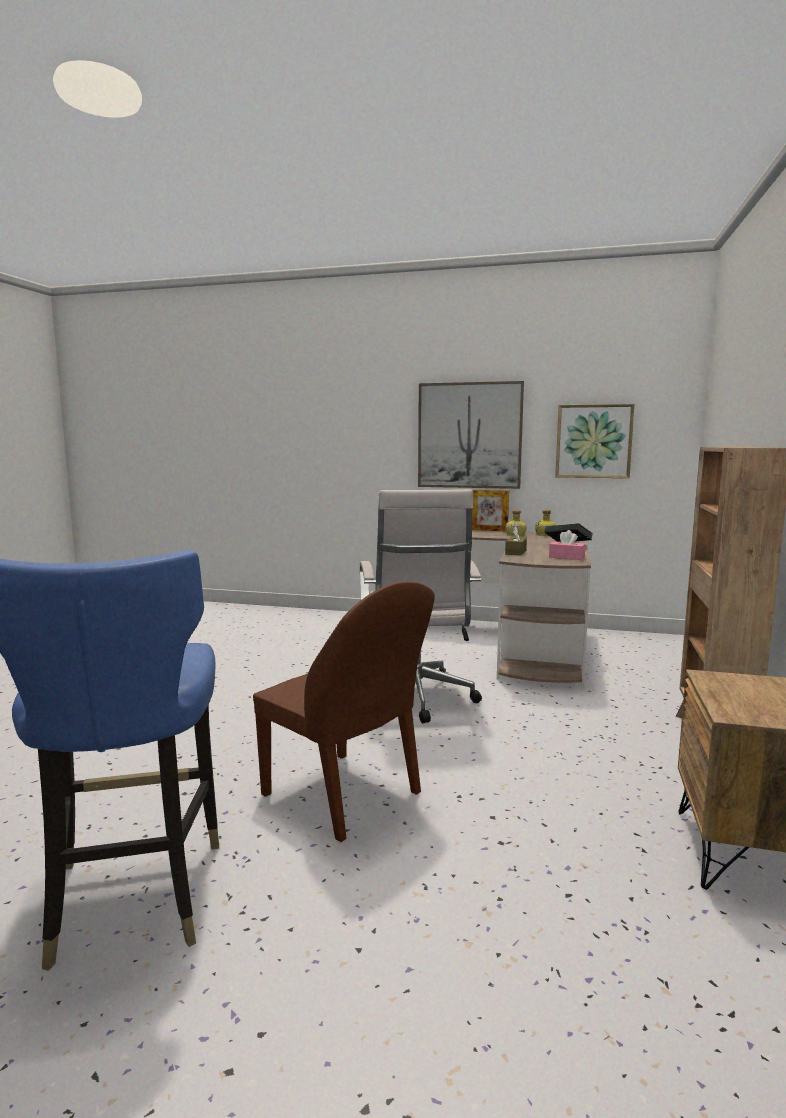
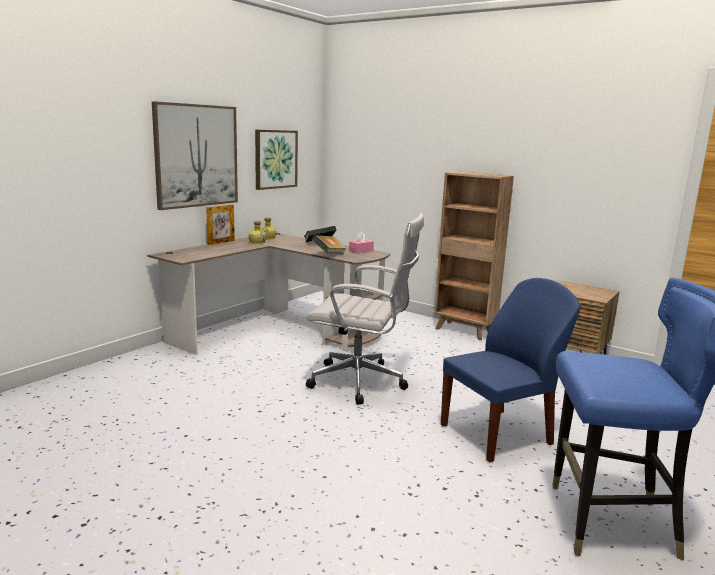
camera: 70 degrees left, 5 degrees up
(344, 796) = (498, 434): brown chair -> blue chair
(515, 552) = (329, 254): brown tissue box -> book

